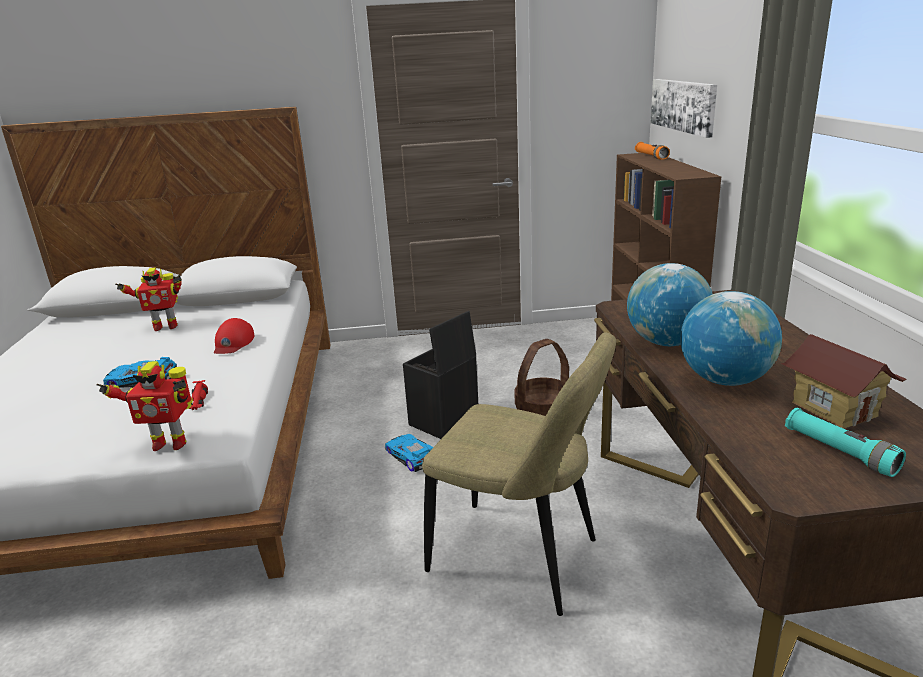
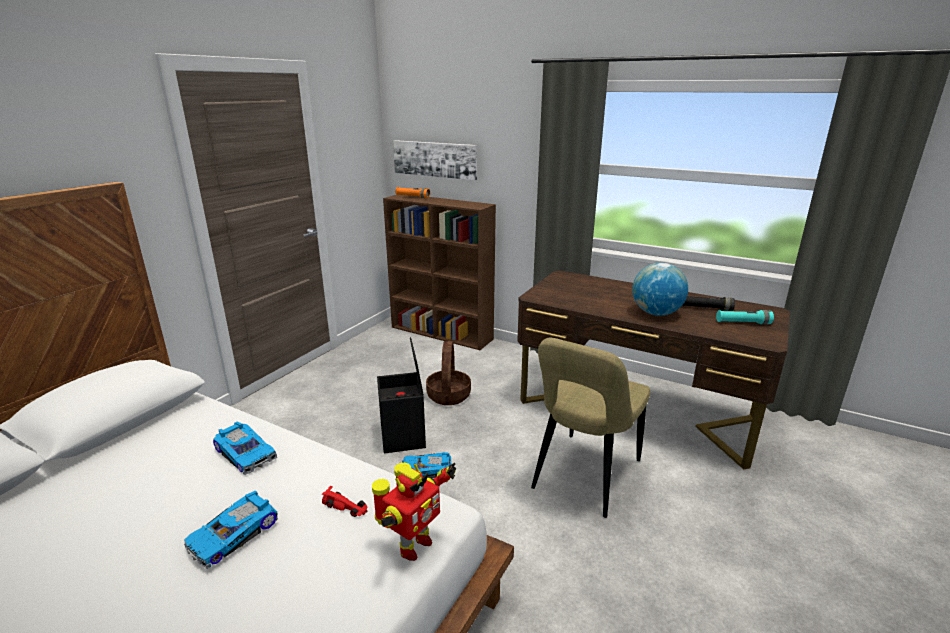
camera: 55 degrees left, 0 degrees up
(165, 327) = (101, 486): toy robot -> none
(233, 343) = (246, 453): red cap -> toy car
(520, 558) = (584, 477): beige chair -> beige chair turned 150 degrees clockwise
(666, 342) = (598, 306): globe -> none
(834, 409) = (706, 308): toy house -> black flashlight

